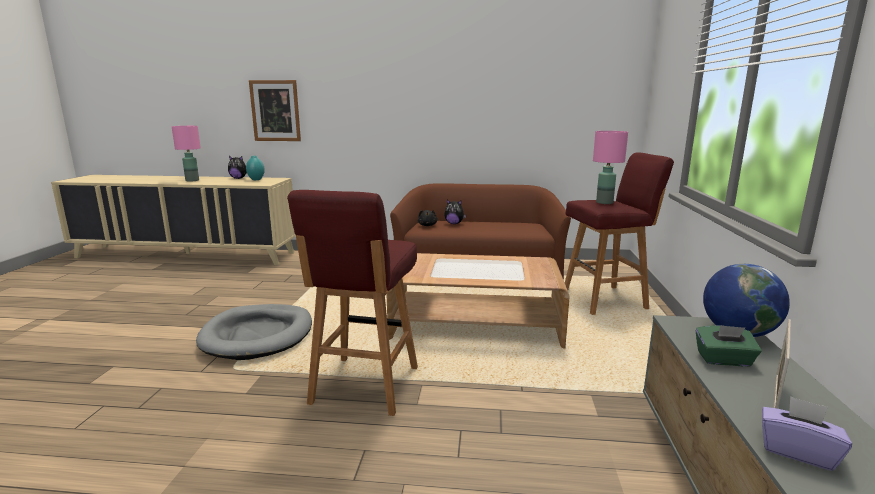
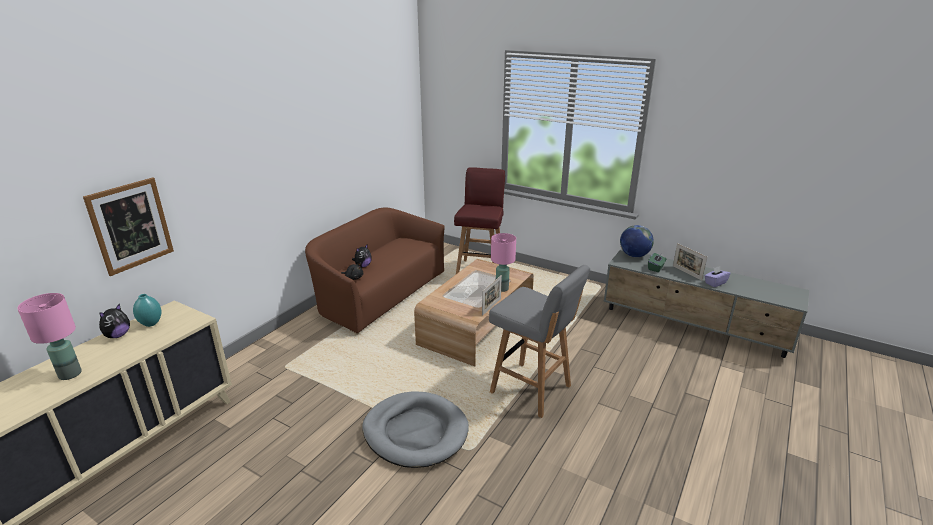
camera: 65 degrees left, 10 degrees up
(364, 386) = (532, 390): red stool -> grey stool
(439, 281) = (491, 307): none -> picture frame
(604, 202) = (480, 209): pink table lamp -> pink table lamp (501, 288)

